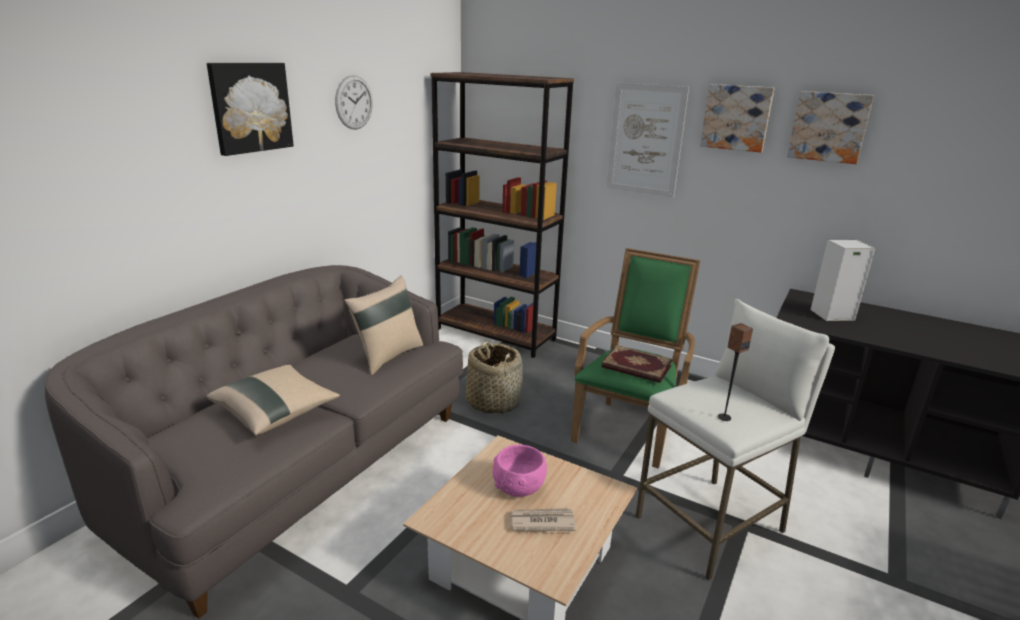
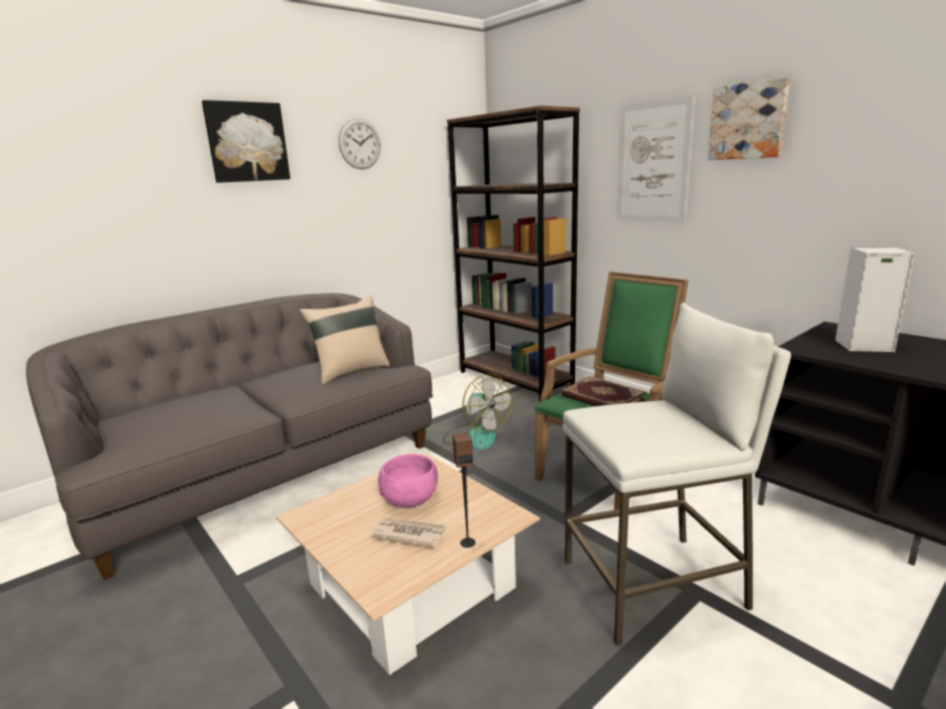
camera: 20 degrees right, 5 degrees down
(276, 413) = (218, 406): beige pillow -> none
(493, 402) = (476, 436): basket -> fan
(724, 417) = (631, 435): speaker -> speaker (467, 542)
(829, 127) = (861, 113): picture -> none

